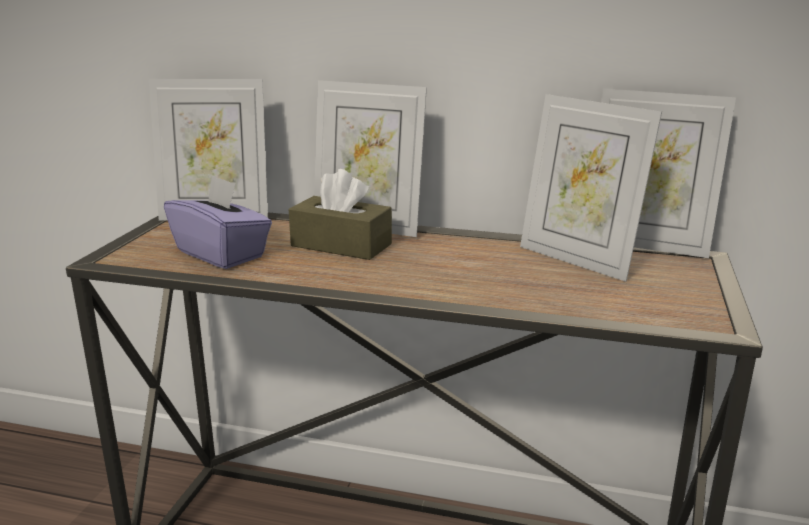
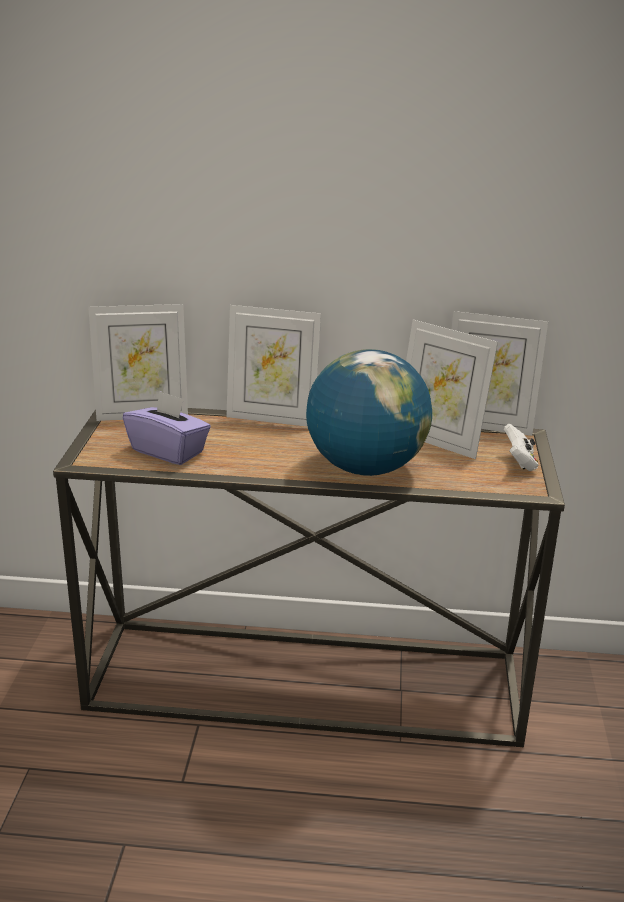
camera: 10 degrees left, 5 degrees up
(341, 245) = (258, 437): brown tissue box -> none
(468, 284) = (365, 468): none -> globe
(690, 288) = (519, 462): none -> white game controller

